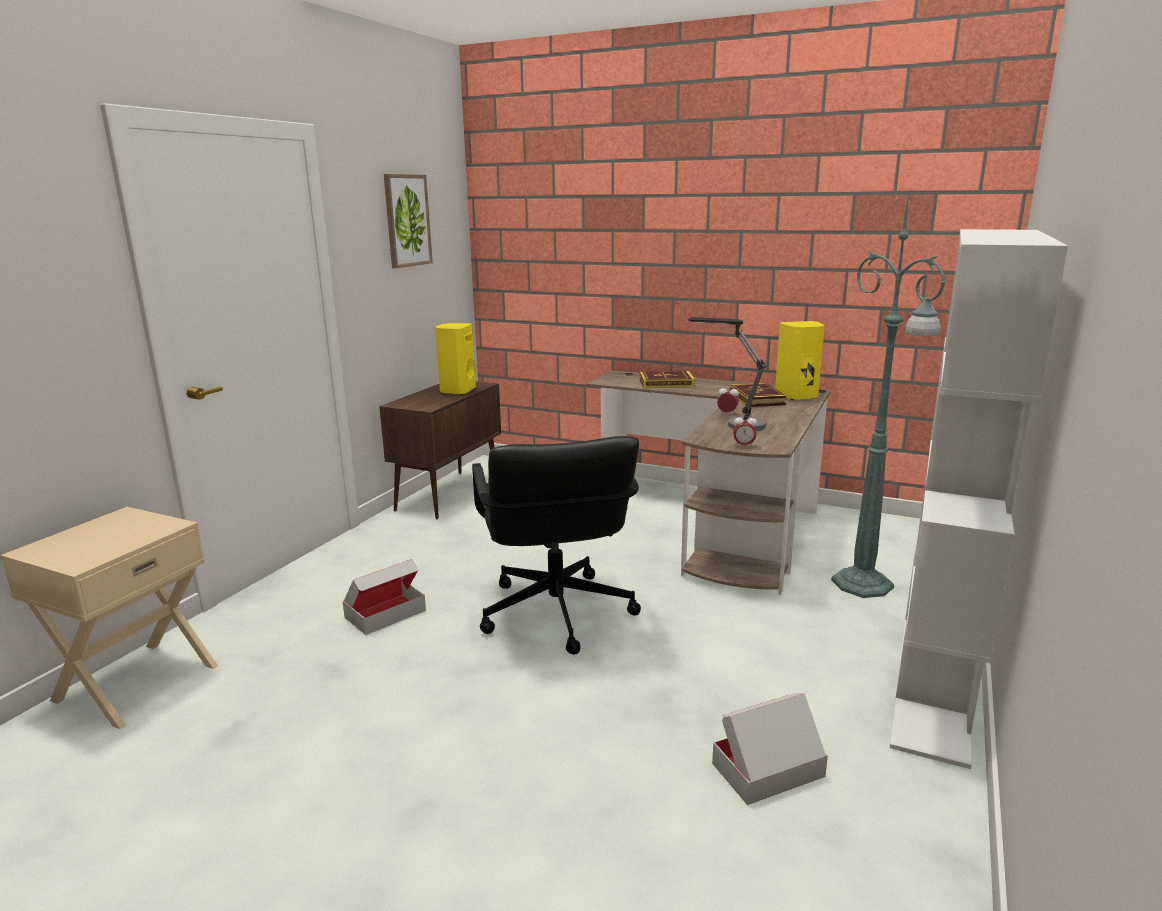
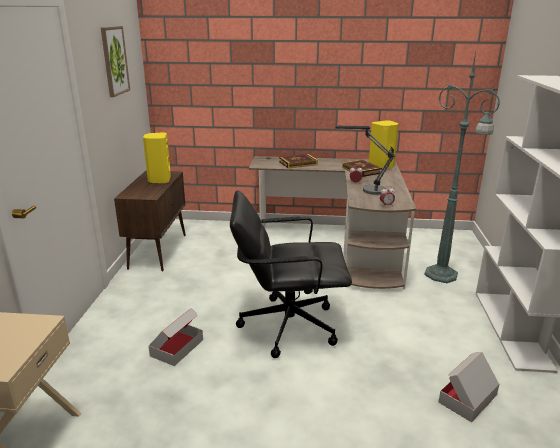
camera: 20 degrees left, 5 degrees up
(555, 613) = (287, 325): black office chair -> black office chair turned 120 degrees clockwise

